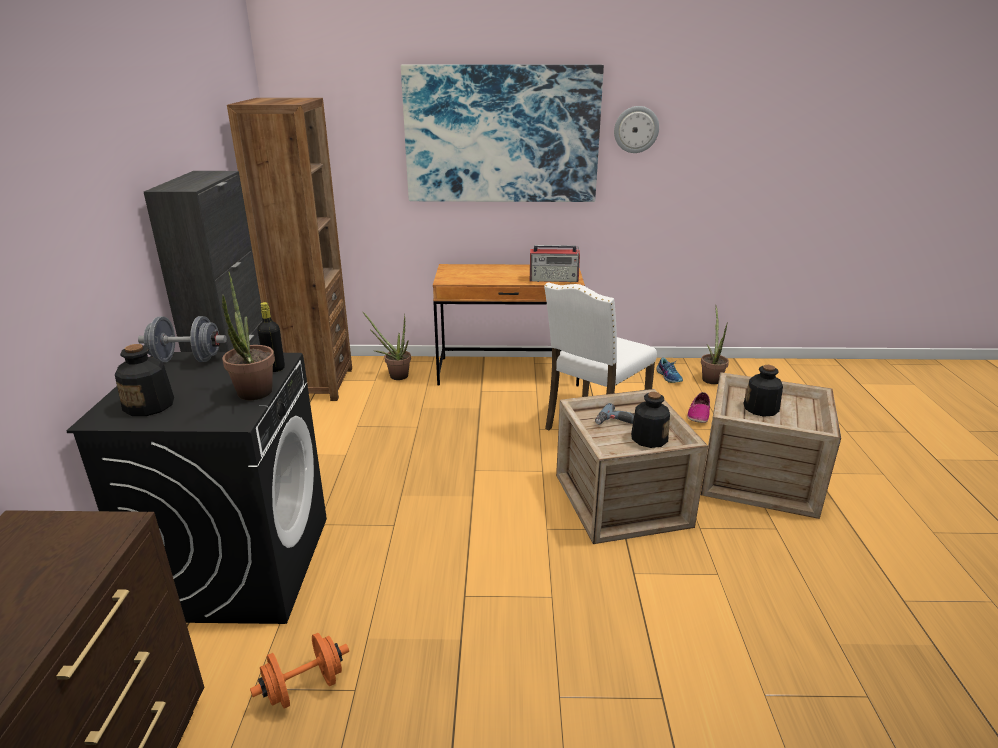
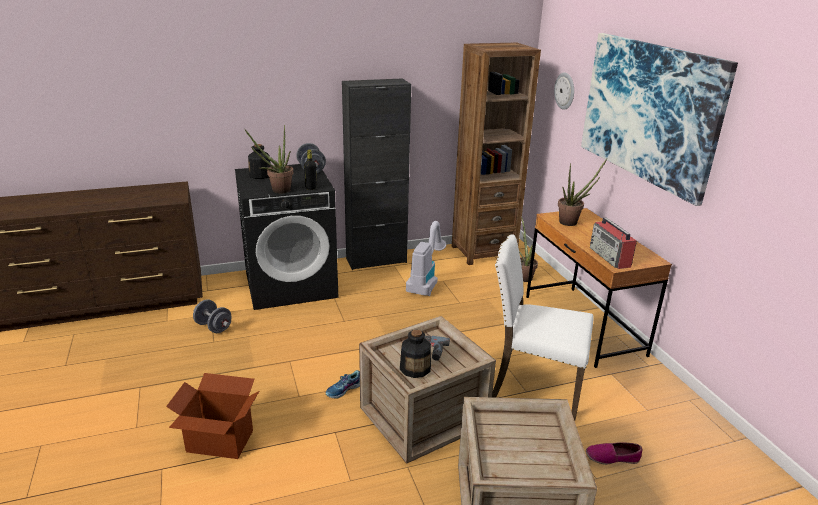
camera: 70 degrees right, 0 degrees up
(304, 687) = (213, 327): orange dumbbell -> grey dumbbell
(348, 438) = (426, 281): none -> vacuum cleaner
(632, 697) = (220, 442): none -> cardboard box
(636, 129) = (755, 143): wall clock -> wall clock (565, 91)
(669, 376) = (681, 429): shoe -> shoe (344, 390)
(711, 378) = (715, 465): potted plant -> potted plant (572, 222)
(761, 409) = (518, 436): bottle -> none

